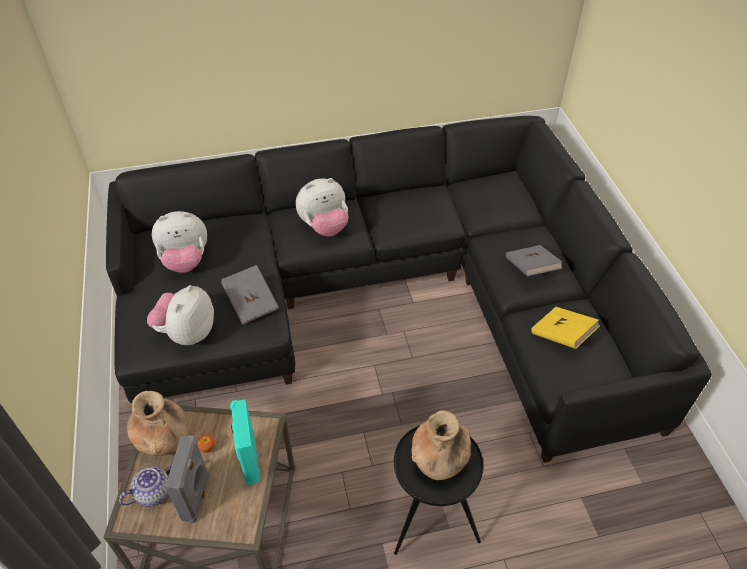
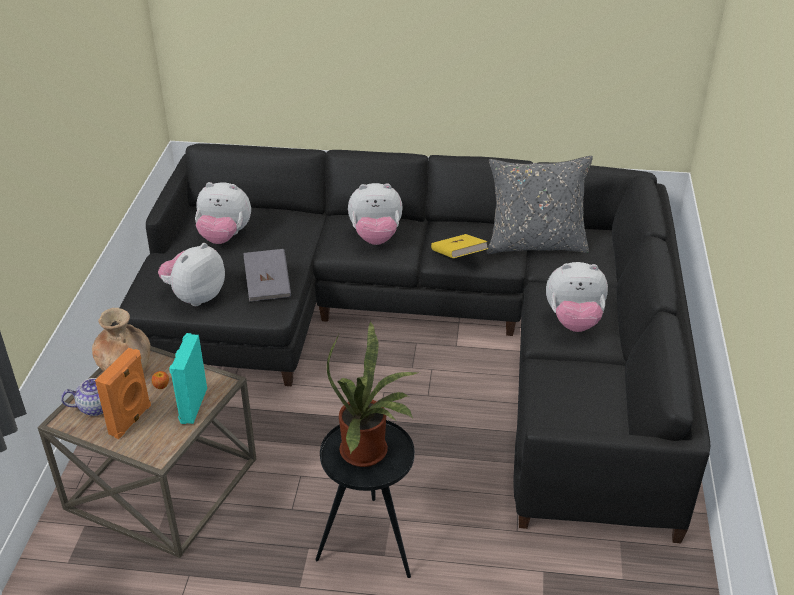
camera: 20 degrees right, 10 degrees down
(197, 496) = (131, 420): grey speaker -> orange speaker
(439, 461) = (369, 452): brown vase -> potted plant
(461, 200) = (535, 244): none -> grey pillow
(531, 269) = (573, 321): grey book -> plush toy
(562, 336) = (572, 389): yellow book -> yellow book (458, 257)

